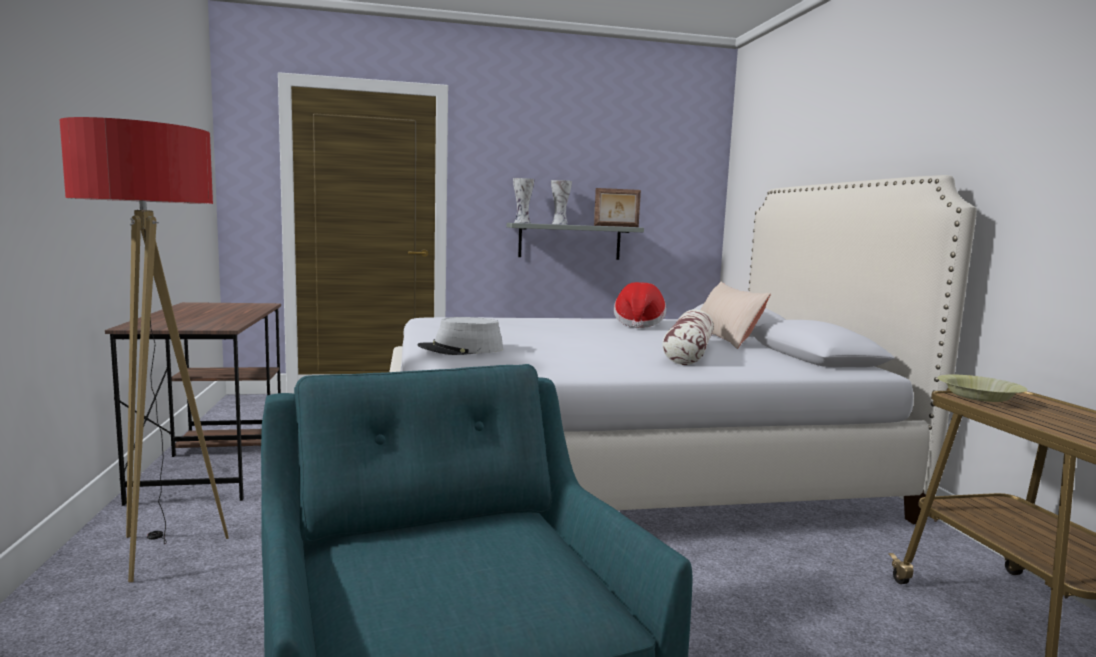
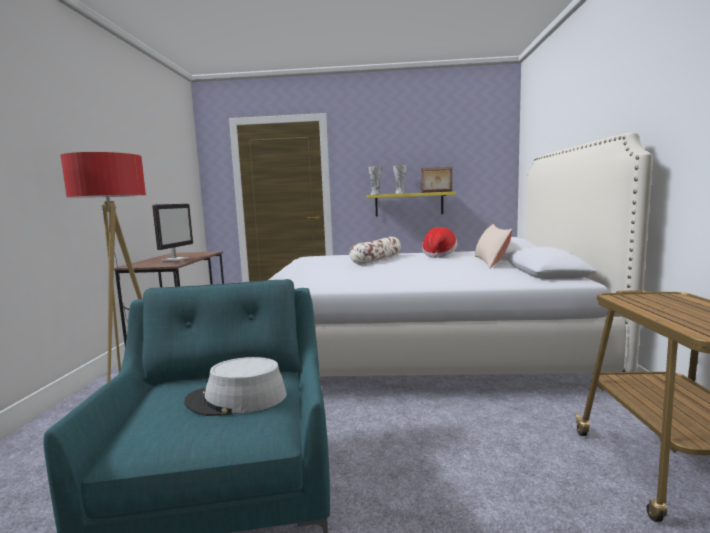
camera: 15 degrees right, 0 degrees up
(213, 317) = (175, 260): none -> monitor
(461, 349) = (302, 274): grey hat -> grey hat (237, 399)
(569, 241) = (409, 204): grey shelf -> yellow shelf
(688, 352) = (450, 272): pillow -> pillow (377, 259)
(979, 397) = (633, 297): yellow bowl -> none

